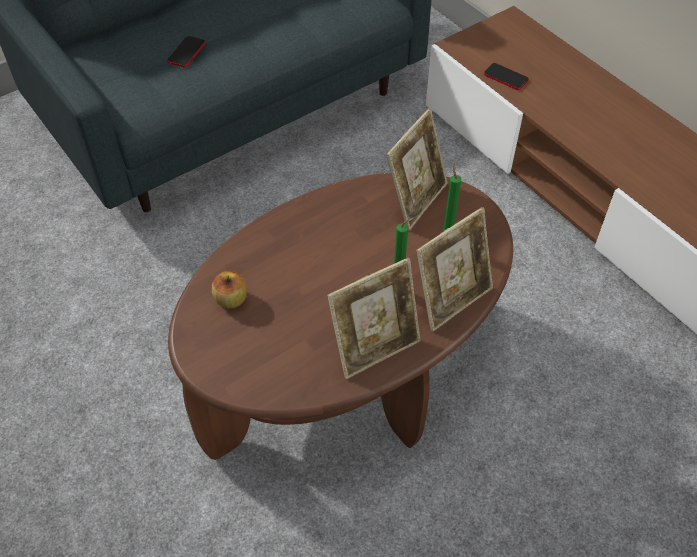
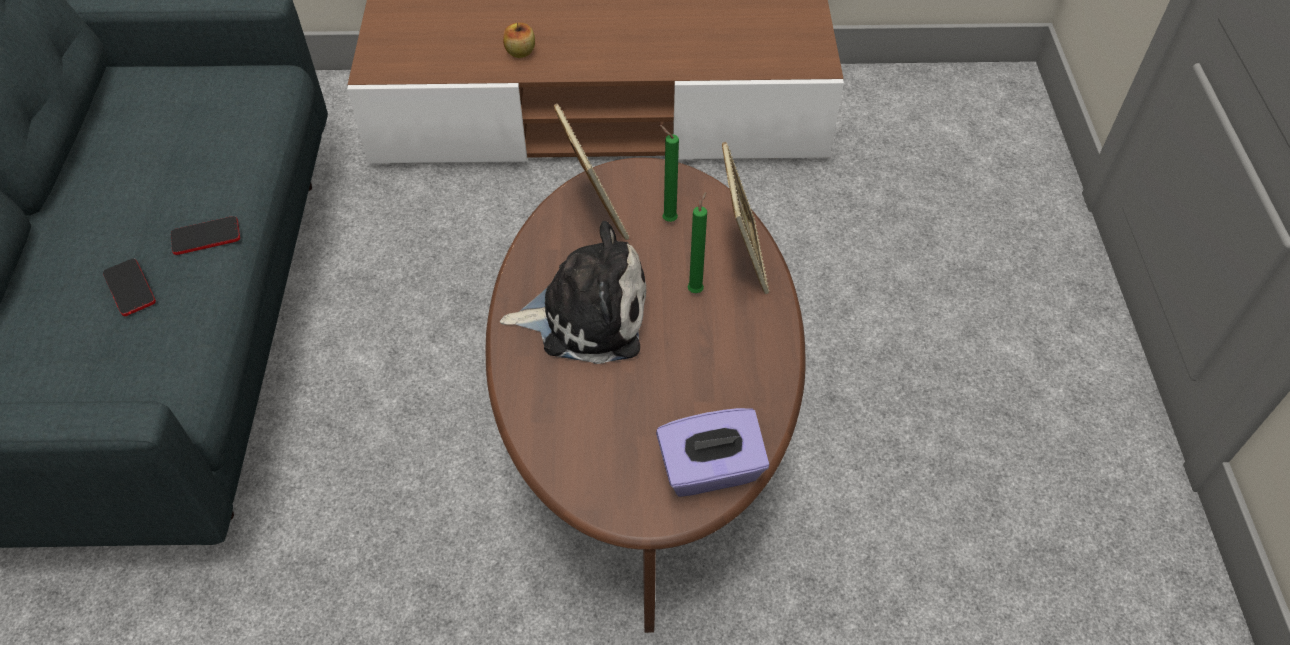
camera: 55 degrees left, 0 degrees up
(231, 299) = (585, 440): apple -> apple (520, 52)
(256, 378) = (710, 471): none -> purple tissue box
(326, 245) = (586, 315): none -> plush toy
(375, 347) = (750, 348): picture frame -> none
(505, 77) = (459, 65): phone -> phone (206, 237)

